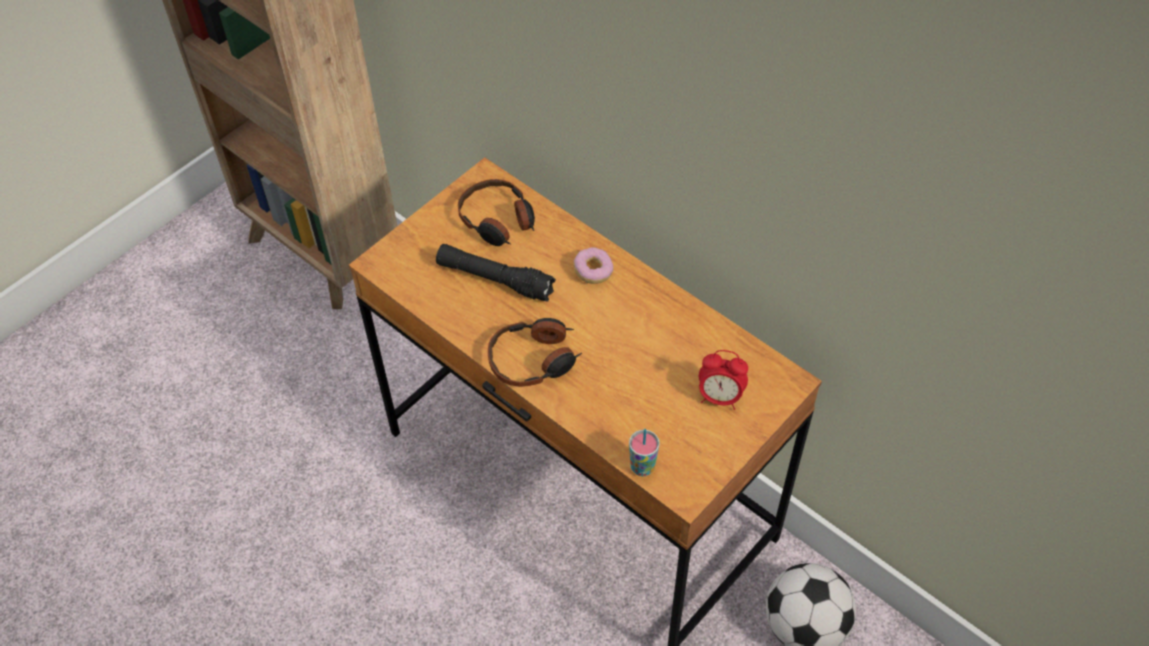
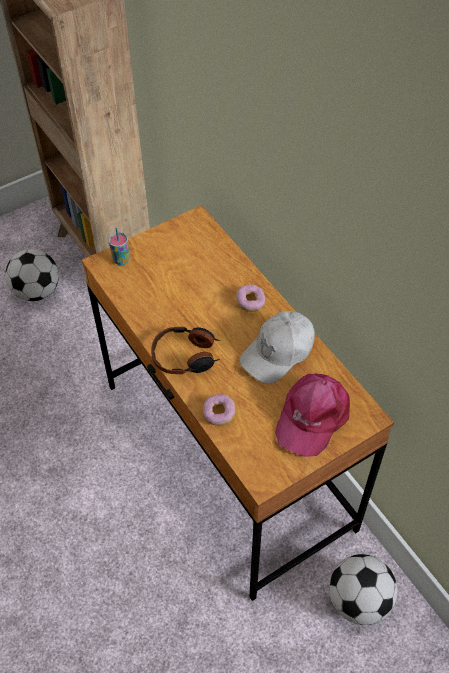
camera: 15 degrees right, 0 degrees up
(245, 326) = (37, 291): none -> football
(495, 279) = (178, 292): black flashlight -> none
(498, 221) = (195, 251): headphones -> none
(602, 422) = (219, 413): none -> donut
(642, 467) = (237, 454): cup -> cup (121, 260)
(651, 327) = (278, 352): none -> white cap
(719, 397) = (312, 416): alarm clock -> pink cap

